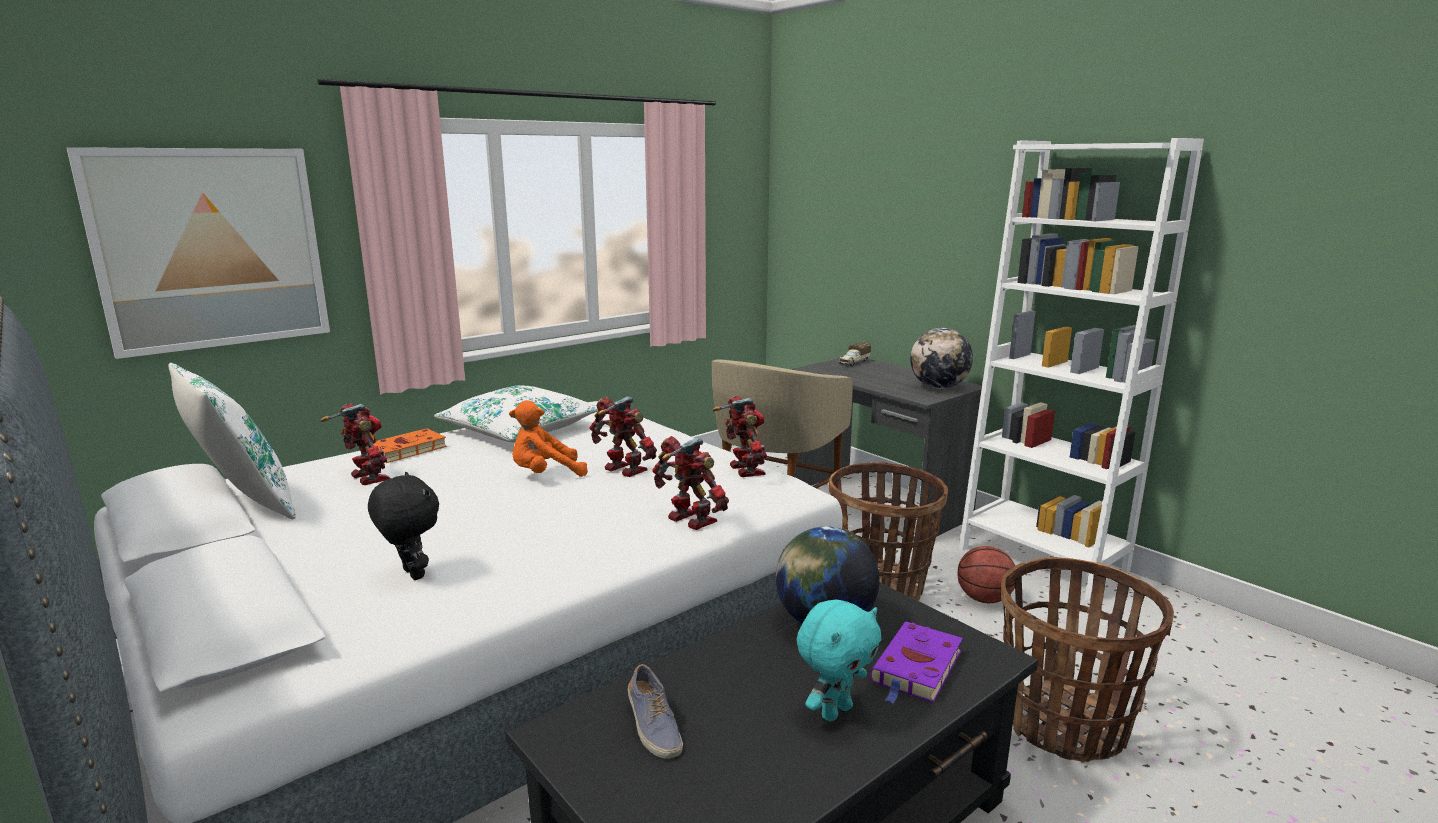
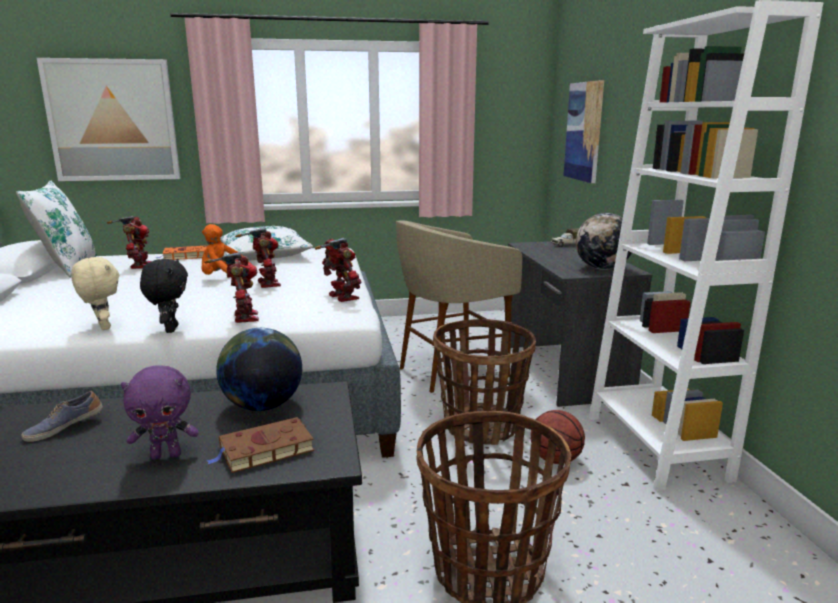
camera: 30 degrees right, 0 degrees up
(411, 574) = (58, 311): black plush toy -> black plush toy (170, 329)
(534, 579) = (102, 327): none -> beige plush toy
(652, 727) = (64, 428): shoe -> shoe turned 45 degrees clockwise
(744, 470) = (341, 297): toy robot -> toy robot turned 45 degrees counterclockwise
(835, 711) = (166, 455): turquoise plush toy -> purple plush toy
(841, 233) = (584, 131): none -> picture
(916, 668) = (264, 450): purple book -> brown book

